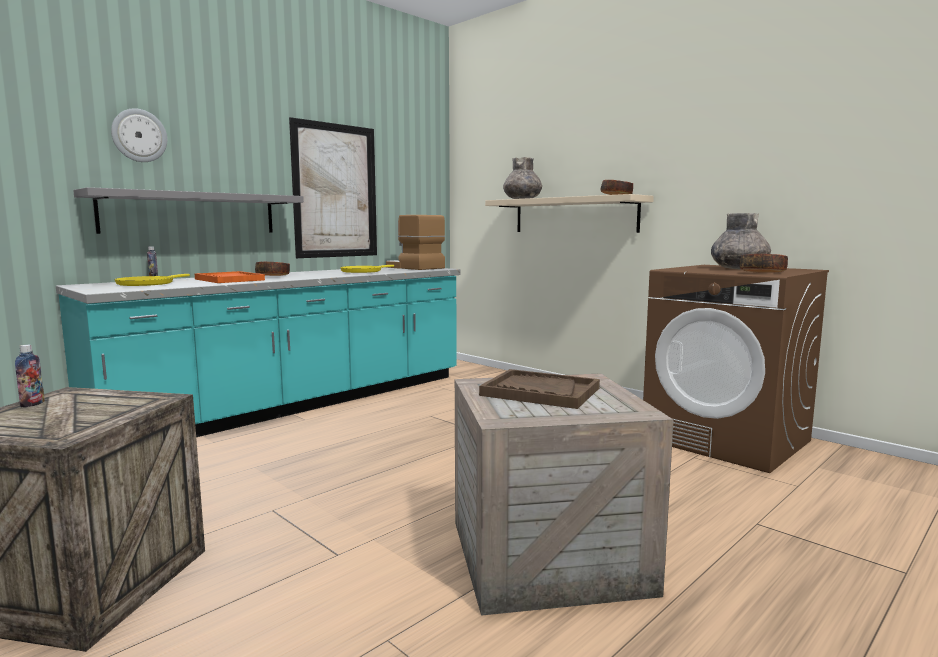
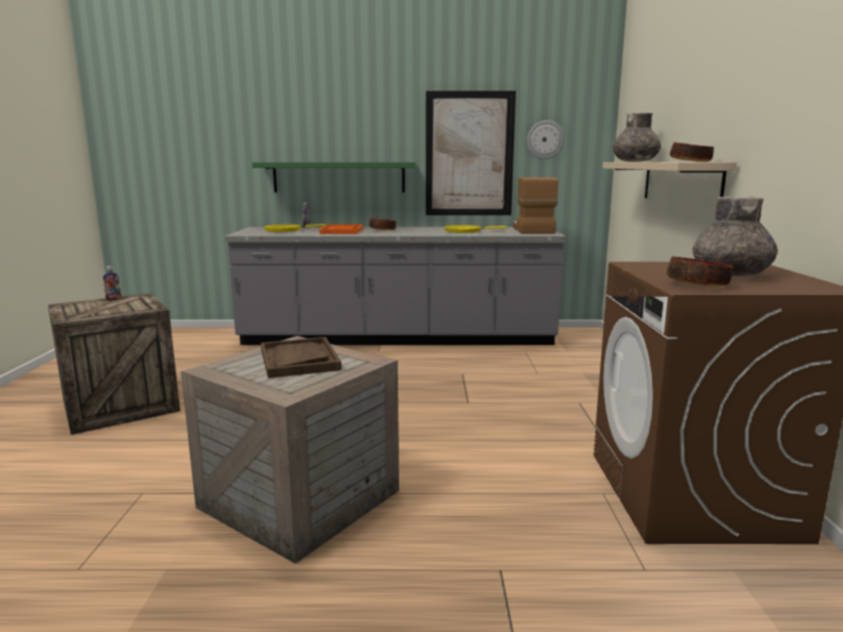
camera: 45 degrees right, 5 degrees up
(139, 135) = (304, 120): wall clock -> wall clock (545, 140)
(191, 213) = (339, 177): grey shelf -> green shelf
(297, 404) = (398, 338): turquoise counter -> grey counter

